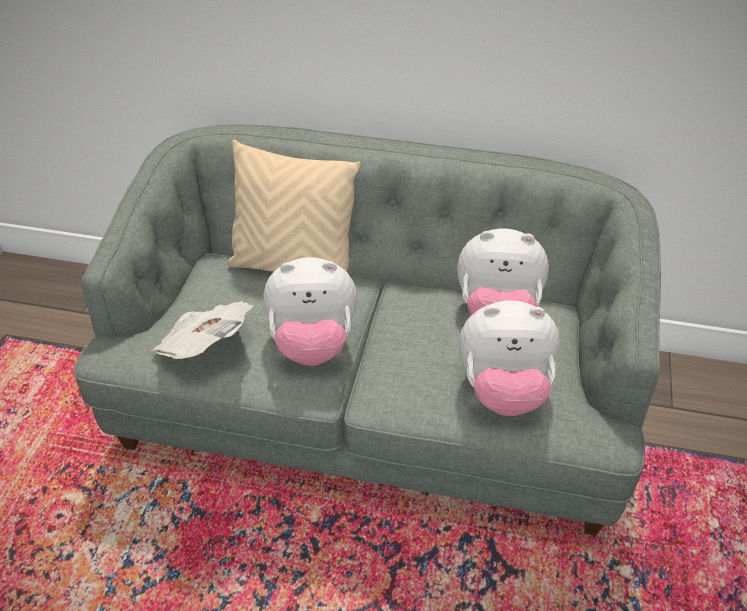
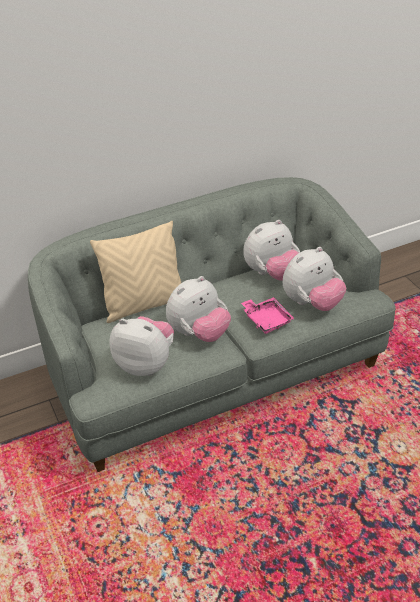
camera: 35 degrees left, 5 degrees down
(205, 346) = (146, 364): newspaper -> plush toy
(413, 377) = (267, 320): none -> pink tray

